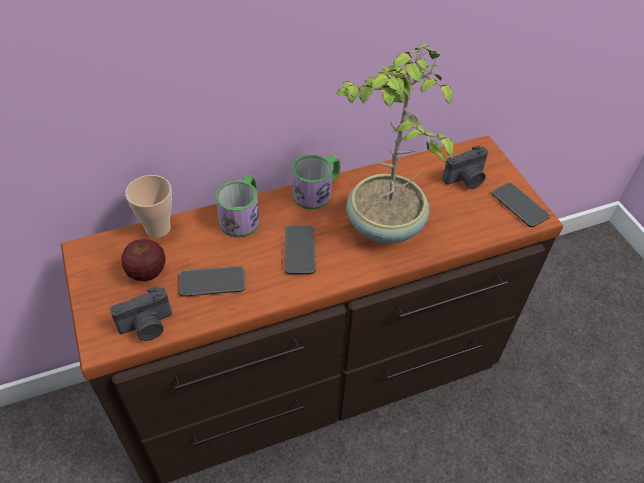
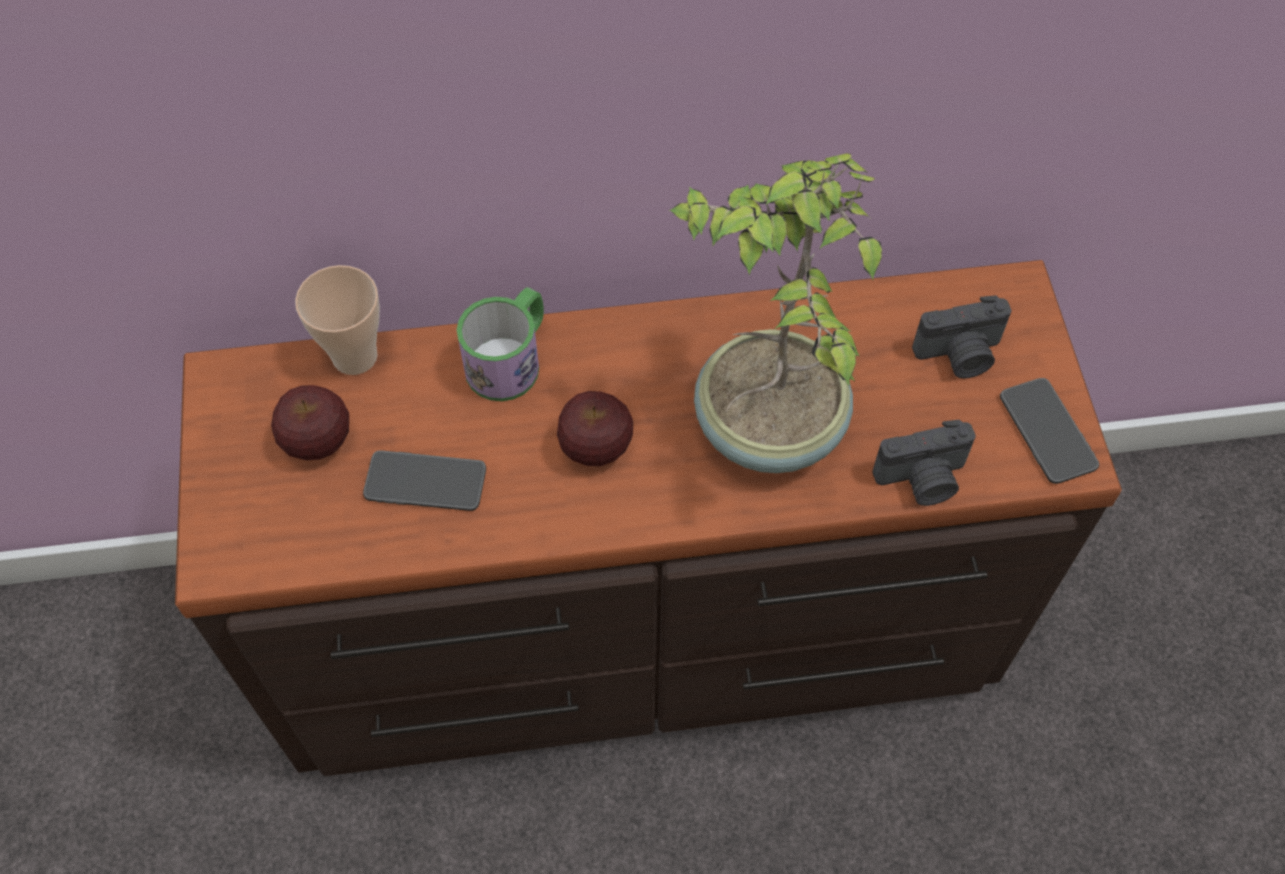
camera: 15 degrees right, 10 degrees up
(147, 326) = (297, 545): camera -> camera (922, 480)
(299, 250) = (596, 448): phone -> apple
(317, 192) = (662, 331): mug -> none

